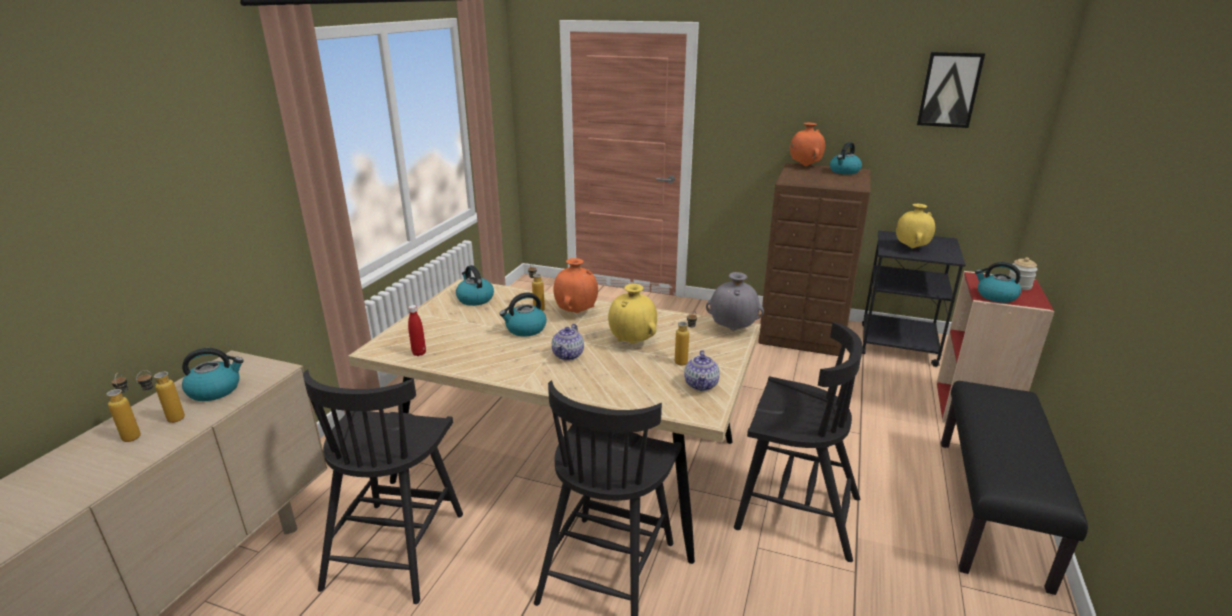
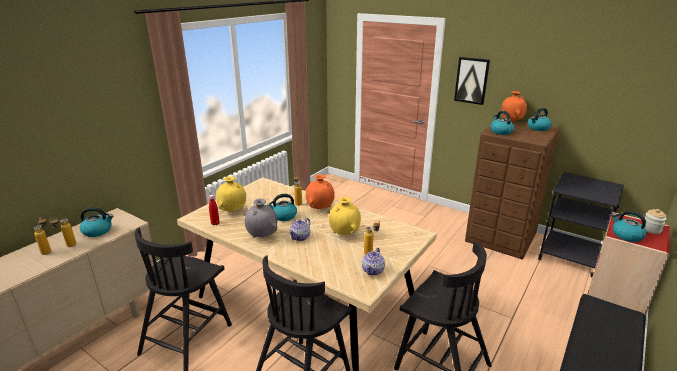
camera: 15 degrees right, 0 degrees up
(475, 299) = (264, 192): kettle -> kettle (500, 131)
(733, 329) = (415, 234): grey vase -> grey vase (262, 236)
(911, 248) = (582, 188): yellow vase -> yellow vase (233, 210)
(949, 90) = (624, 75): picture -> picture (471, 80)

